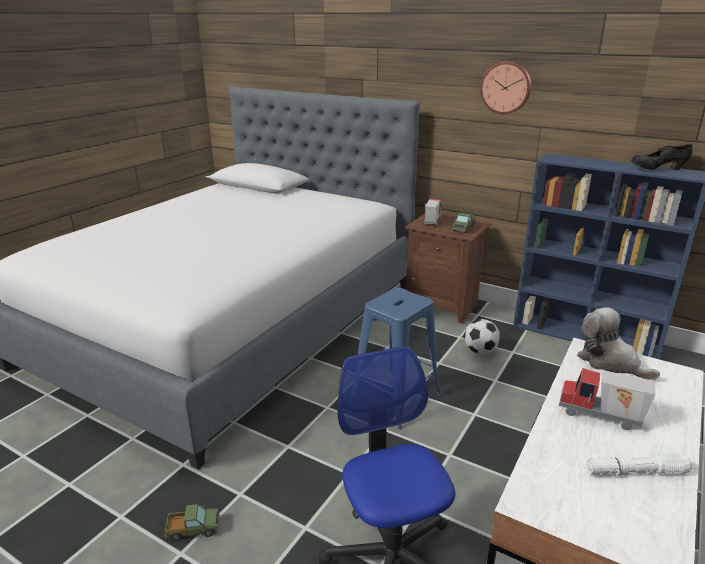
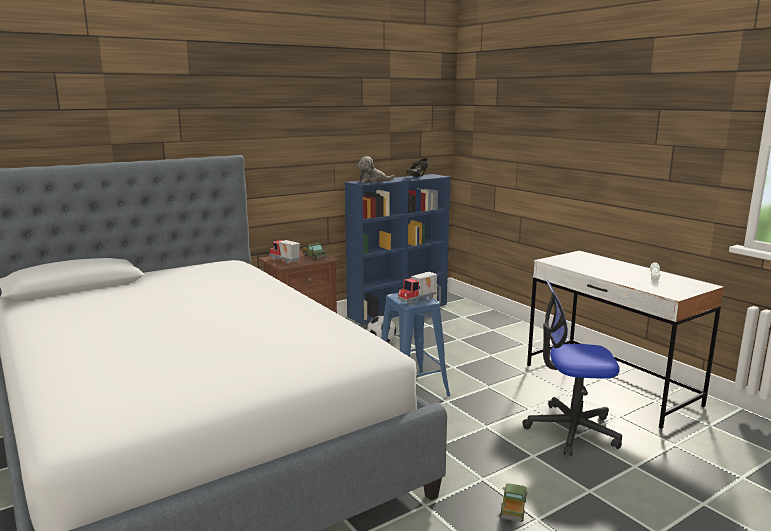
camera: 65 degrees left, 10 degrees down
(506, 87) = (306, 135): wall clock -> none
(600, 417) = (612, 272): toy truck -> toy truck (418, 300)
(610, 362) = (564, 260): plush toy -> plush toy (373, 181)

